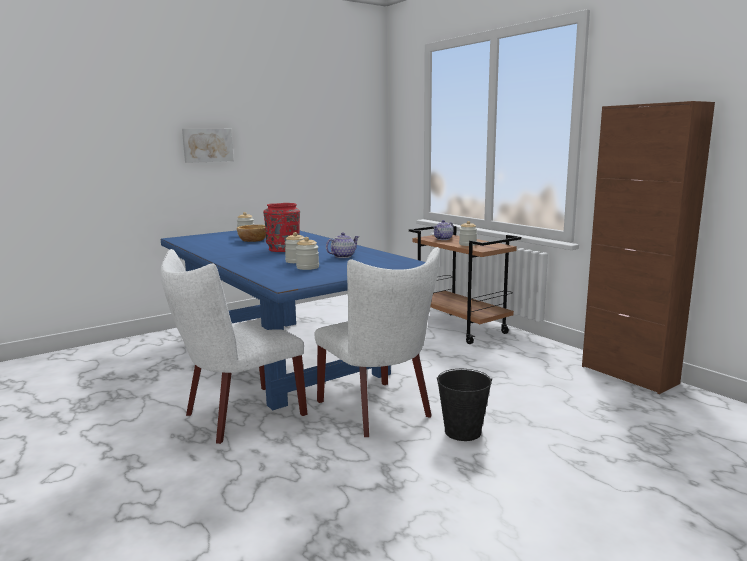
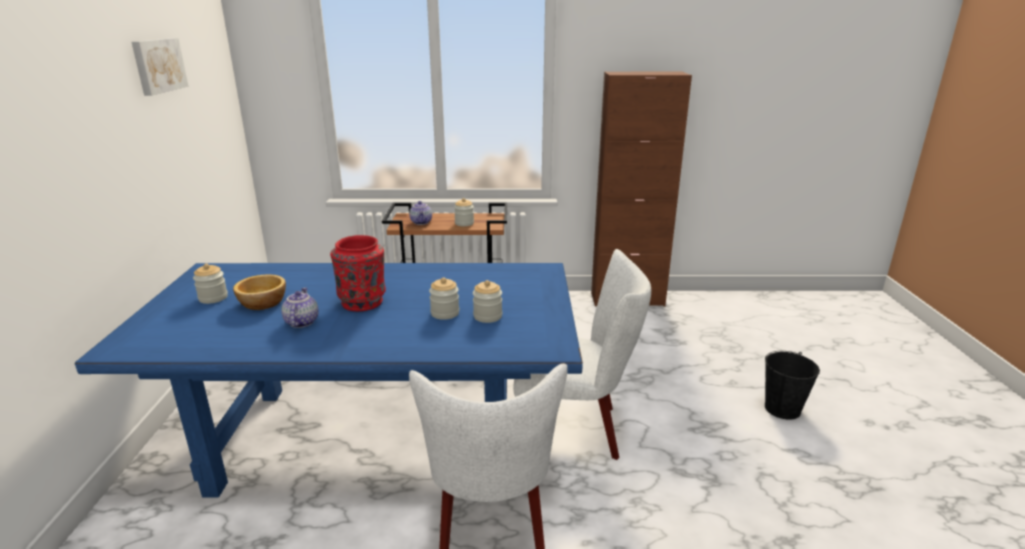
camera: 55 degrees left, 10 degrees up
(207, 145) = (65, 162): picture -> picture (158, 65)
(343, 256) = (461, 285): teapot -> teapot (301, 322)
(463, 432) = (651, 406): black bucket -> black bucket (782, 409)

